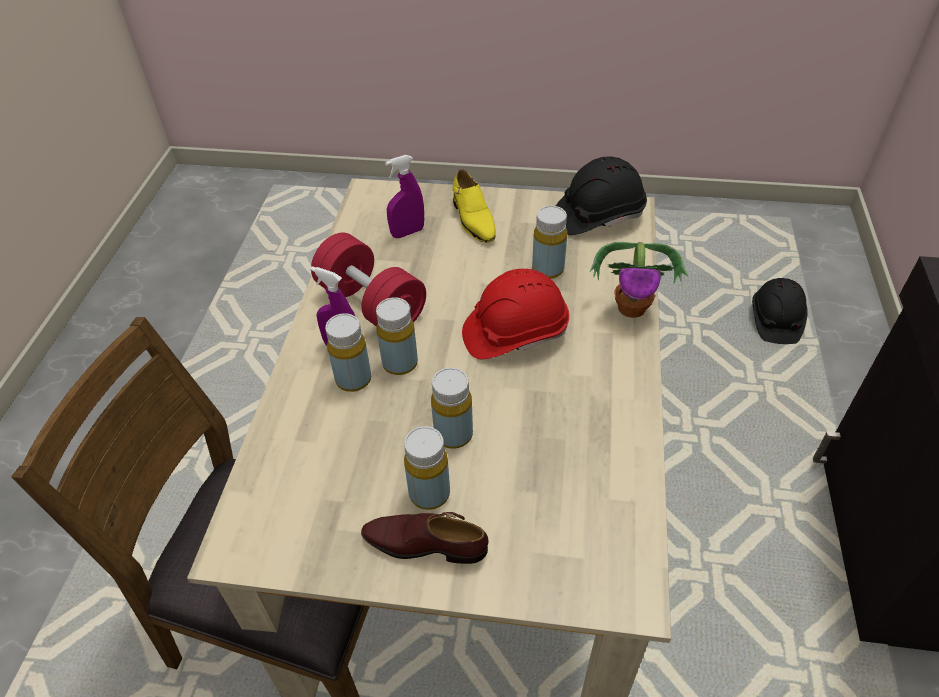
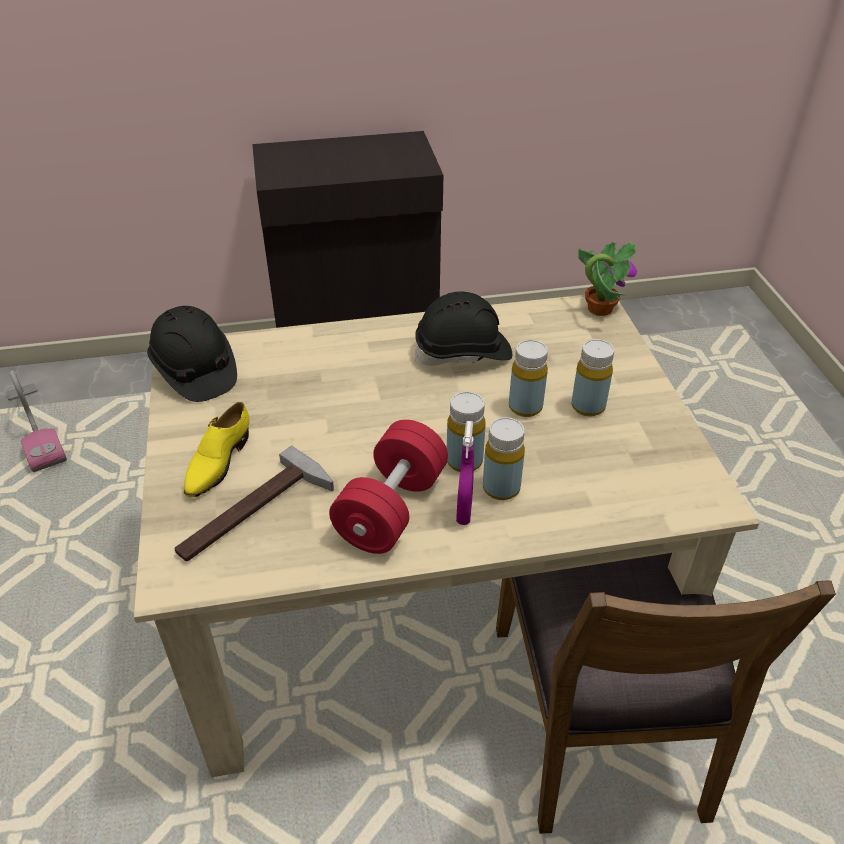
camera: 110 degrees left, 5 degrees down
(407, 232) = (254, 514): purple spray bottle -> hammer
(425, 544) = (630, 398): brown shoe -> none
(473, 220) = (218, 463): yellow shoe -> yellow shoe turned 150 degrees clockwise
(514, 333) = (390, 396): red hard hat -> none
(548, 269) = (292, 391): yellow bottle -> none
(632, 308) = (330, 334): potted plant -> potted plant (599, 308)
(768, 268) = (35, 428): none -> vacuum cleaner
(774, 321) = (120, 420): black hard hat -> black hard hat (463, 353)

